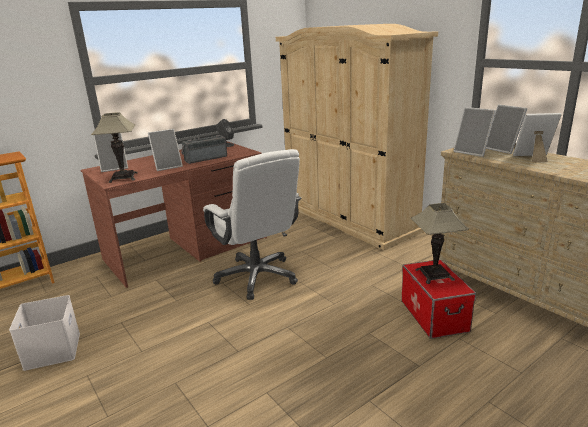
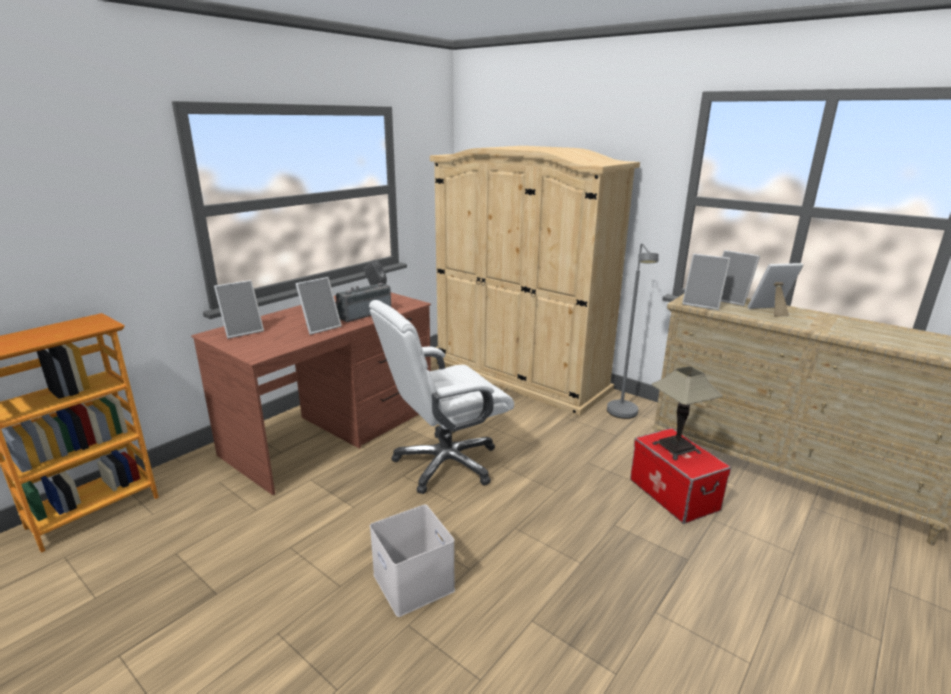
camera: 15 degrees left, 0 degrees up
(51, 350) = (204, 602): white storage box -> white storage box (411, 582)
(123, 177) = (268, 346): table lamp -> none
(257, 277) = (445, 463): white office chair -> white office chair turned 105 degrees clockwise
(422, 252) = (623, 415): none -> grey floor lamp

